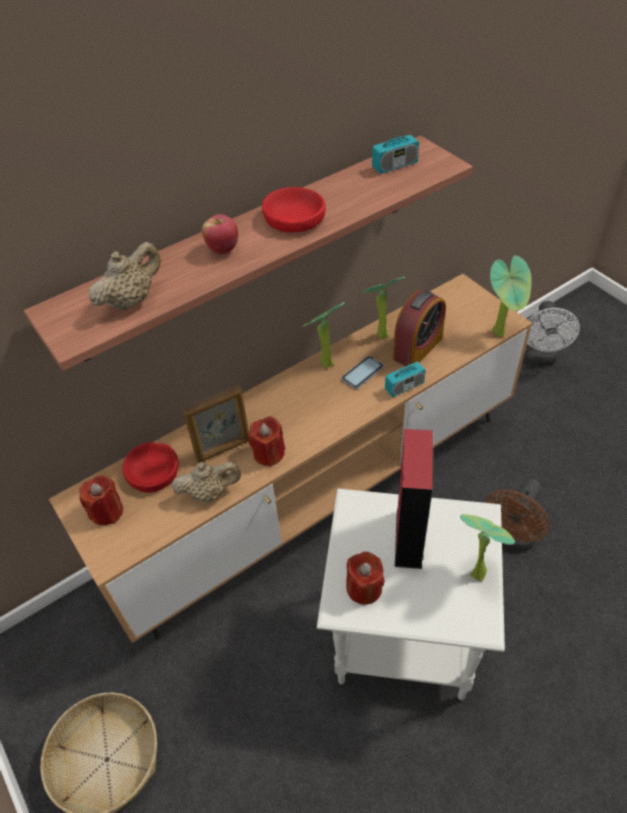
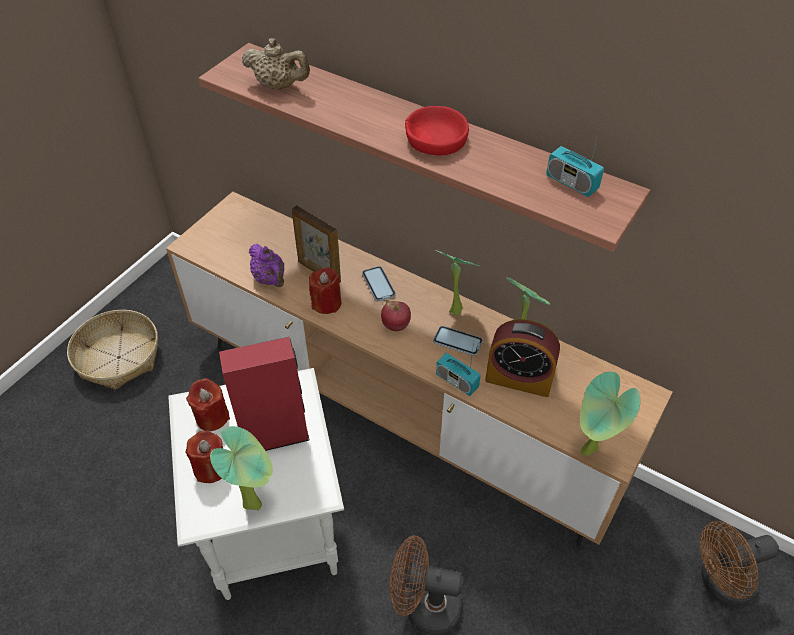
camera: 65 degrees right, 0 degrees up
(107, 511) = (231, 226): red candle -> red candle (211, 468)
(153, 471) = (278, 237): red bowl -> none
(210, 492) = (270, 279): beige teapot -> purple teapot
(223, 249) = (366, 111): apple -> apple (396, 326)
(267, 408) = (378, 285): none -> phone
(539, 358) = (719, 584): white fan -> brown fan

